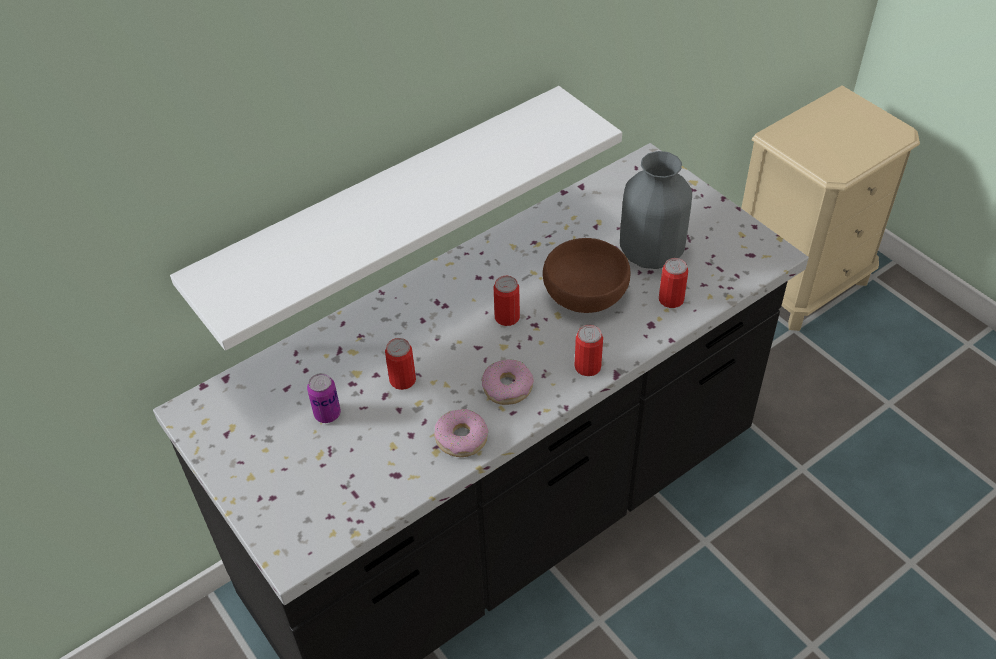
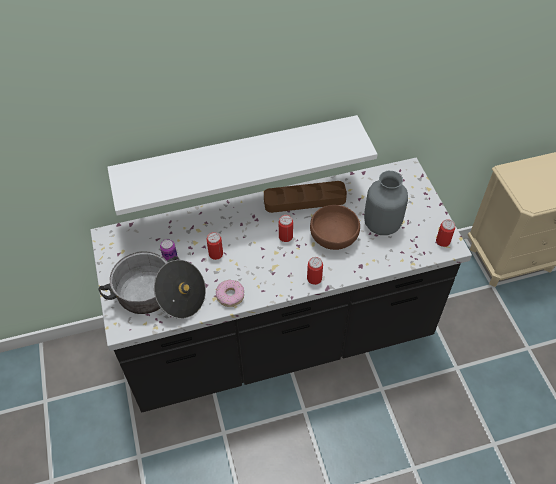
camera: 20 degrees right, 5 degrees up
(335, 479) = (159, 296): none -> cooking pot
(507, 387) = (267, 276): donut -> none
(509, 253) = (304, 200): none -> brown tray
(671, 299) = (379, 255): can -> can (443, 241)

